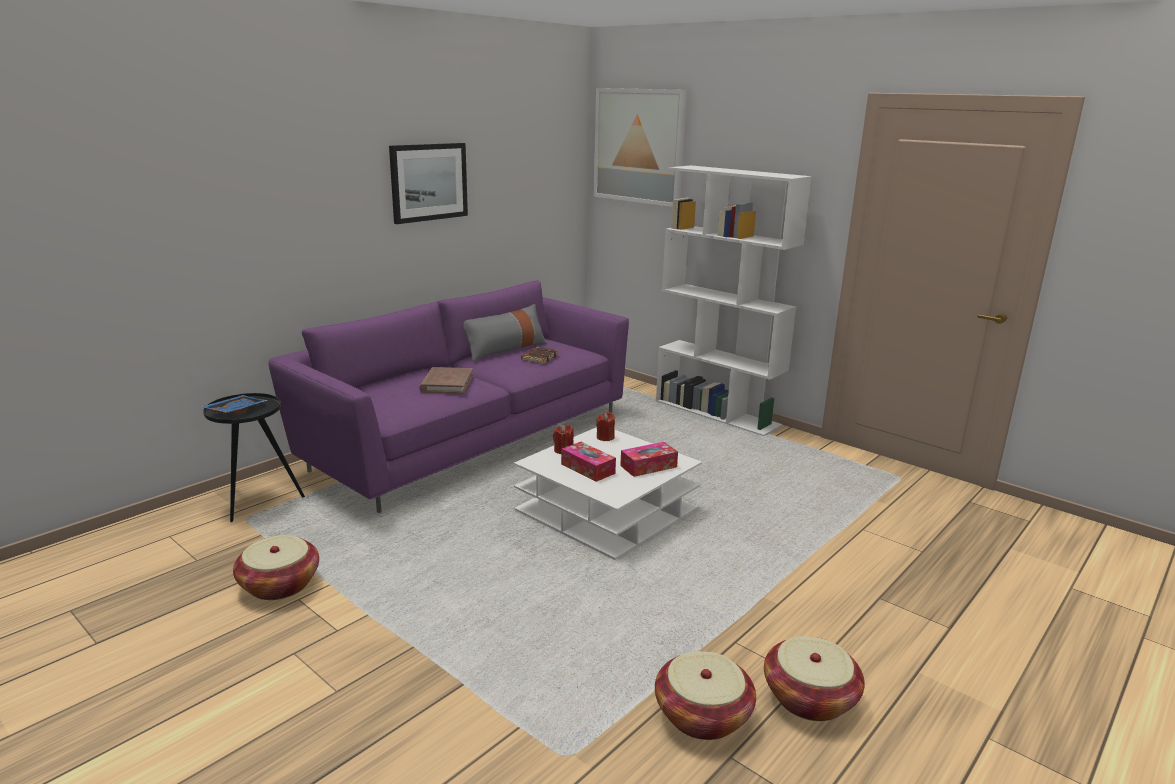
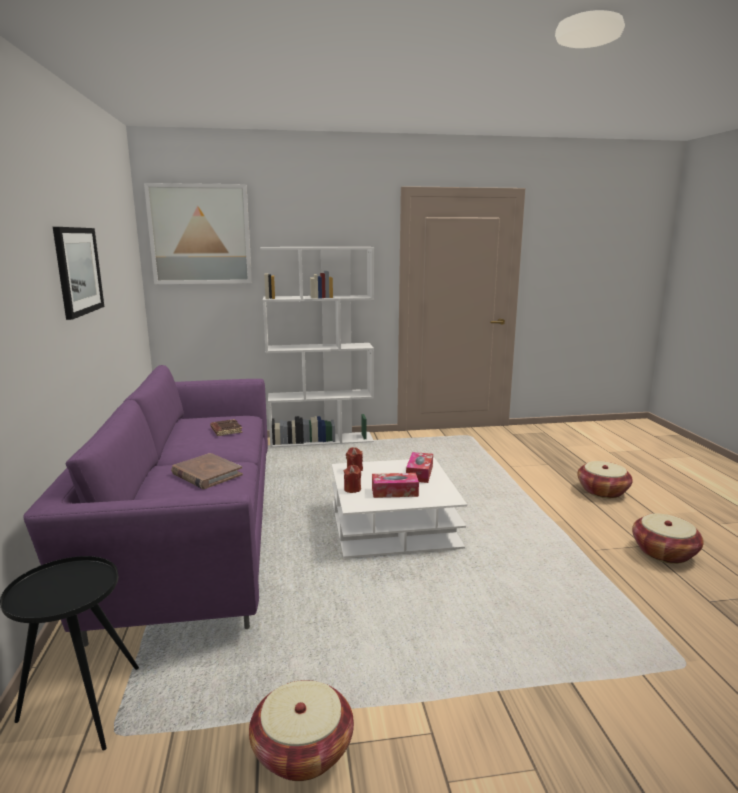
camera: 50 degrees left, 5 degrees down
(234, 411) = (58, 595): blue tray -> none
(505, 350) = (180, 435): grey pillow -> none
(702, 715) = (664, 593): basket -> basket (602, 491)

